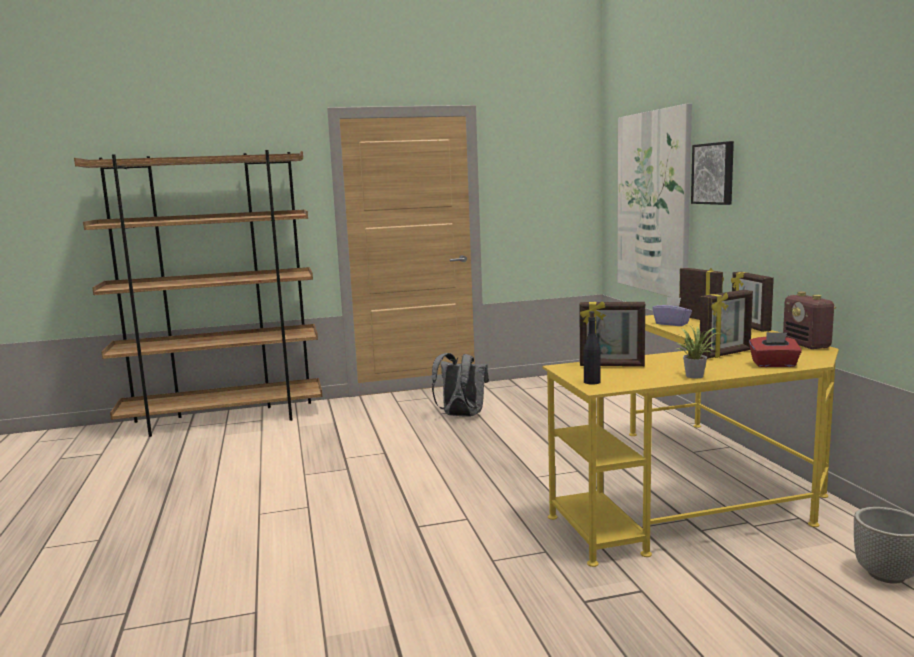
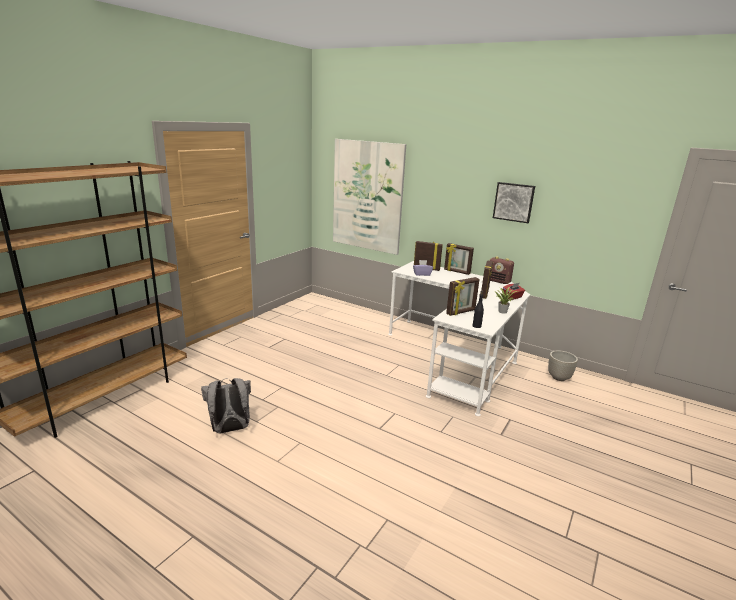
camera: 45 degrees left, 10 degrees up
(461, 416) = (284, 345): grey backpack -> grey backpack (230, 429)
(698, 488) = (457, 358): yellow desk -> white desk
(714, 173) = (424, 187): picture -> picture (513, 202)

